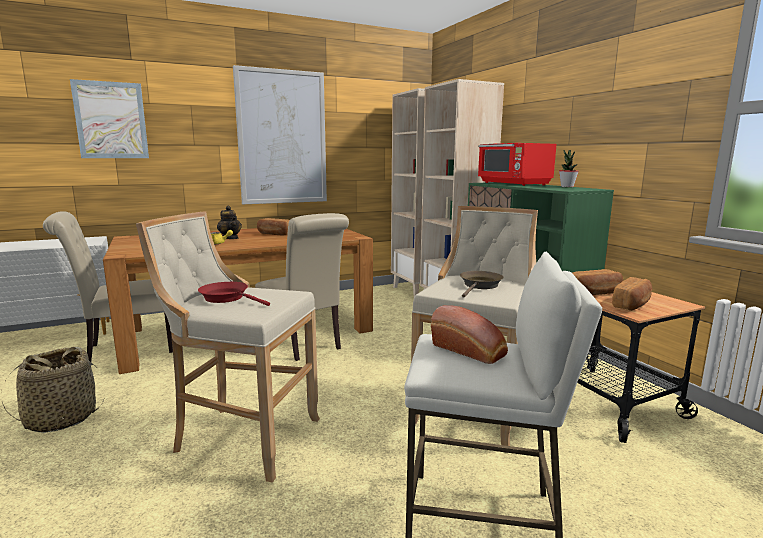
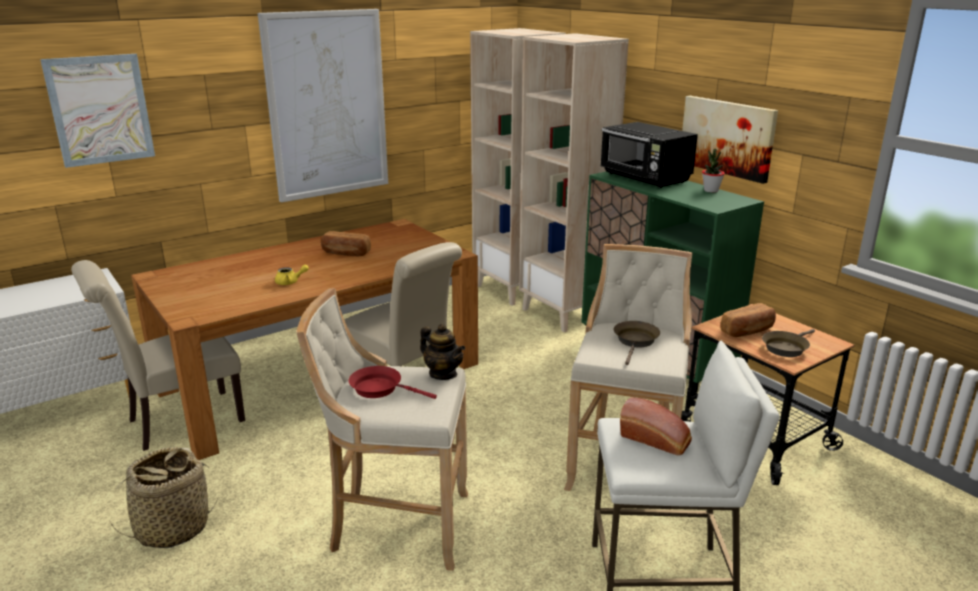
camera: 10 degrees left, 10 degrees up
(230, 238) = (295, 268): teapot -> teapot (443, 374)
(513, 184) = (645, 178): red microwave -> black microwave
(581, 142) = (727, 137): none -> picture
(632, 304) = (786, 348): bread -> brown frying pan

